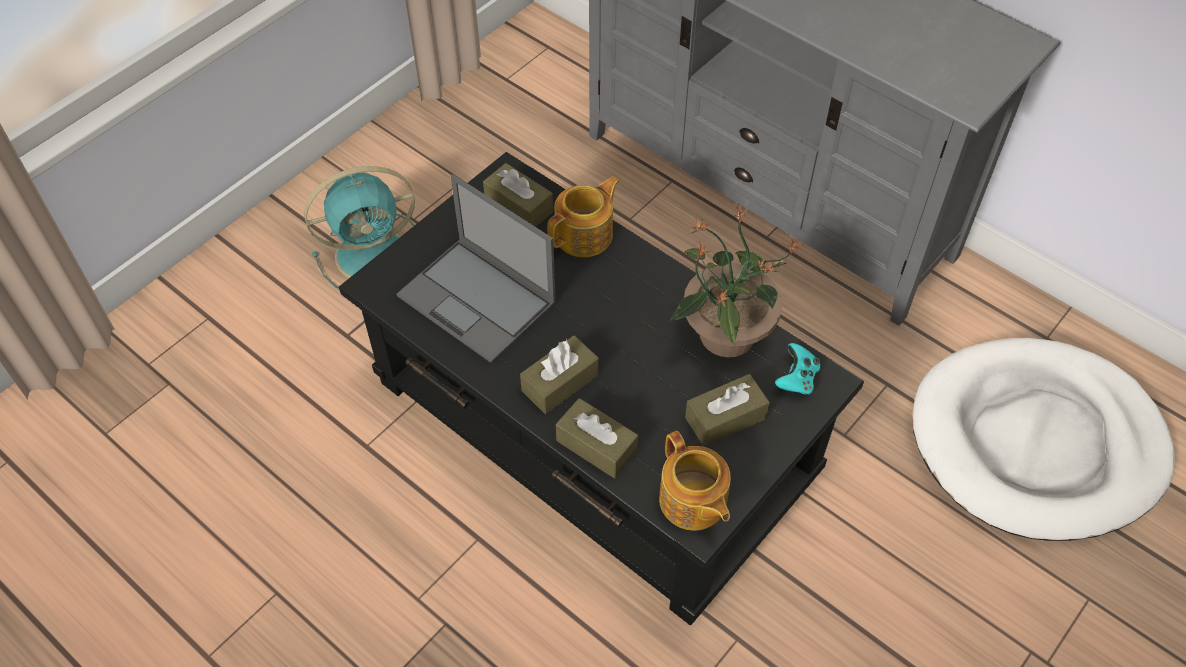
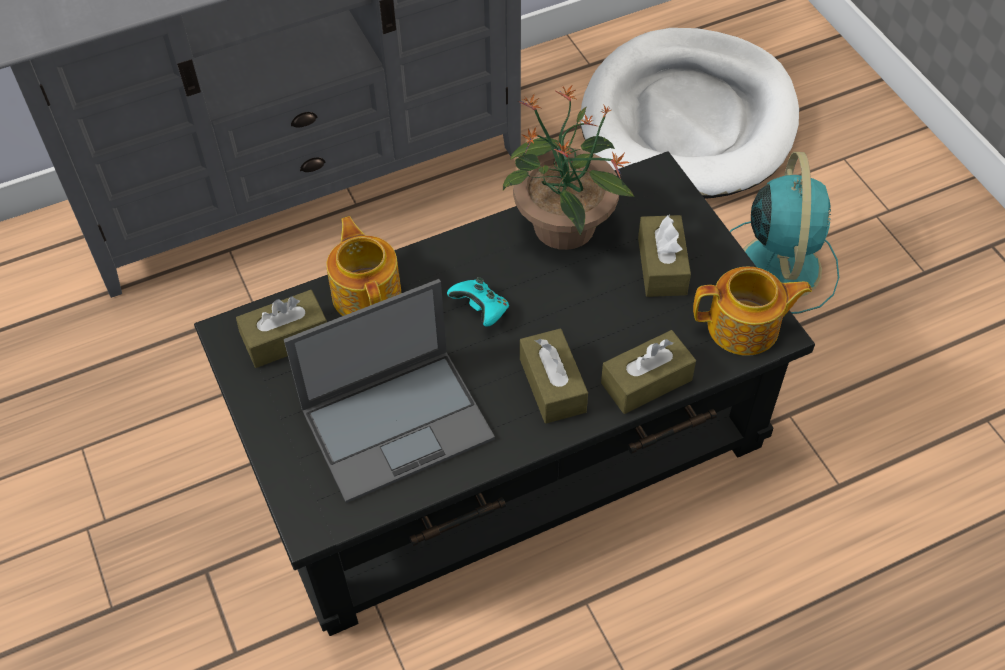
camera: 65 degrees left, 0 degrees up
(374, 253) = (128, 581): turquoise fan -> turquoise fan (779, 264)
(797, 379) = (643, 196): turquoise game controller -> turquoise game controller (481, 310)

